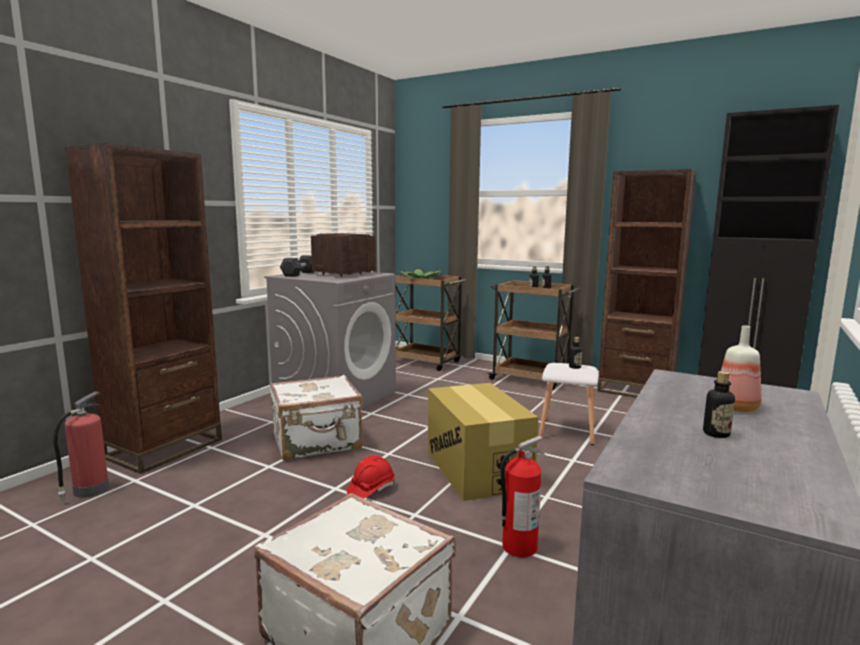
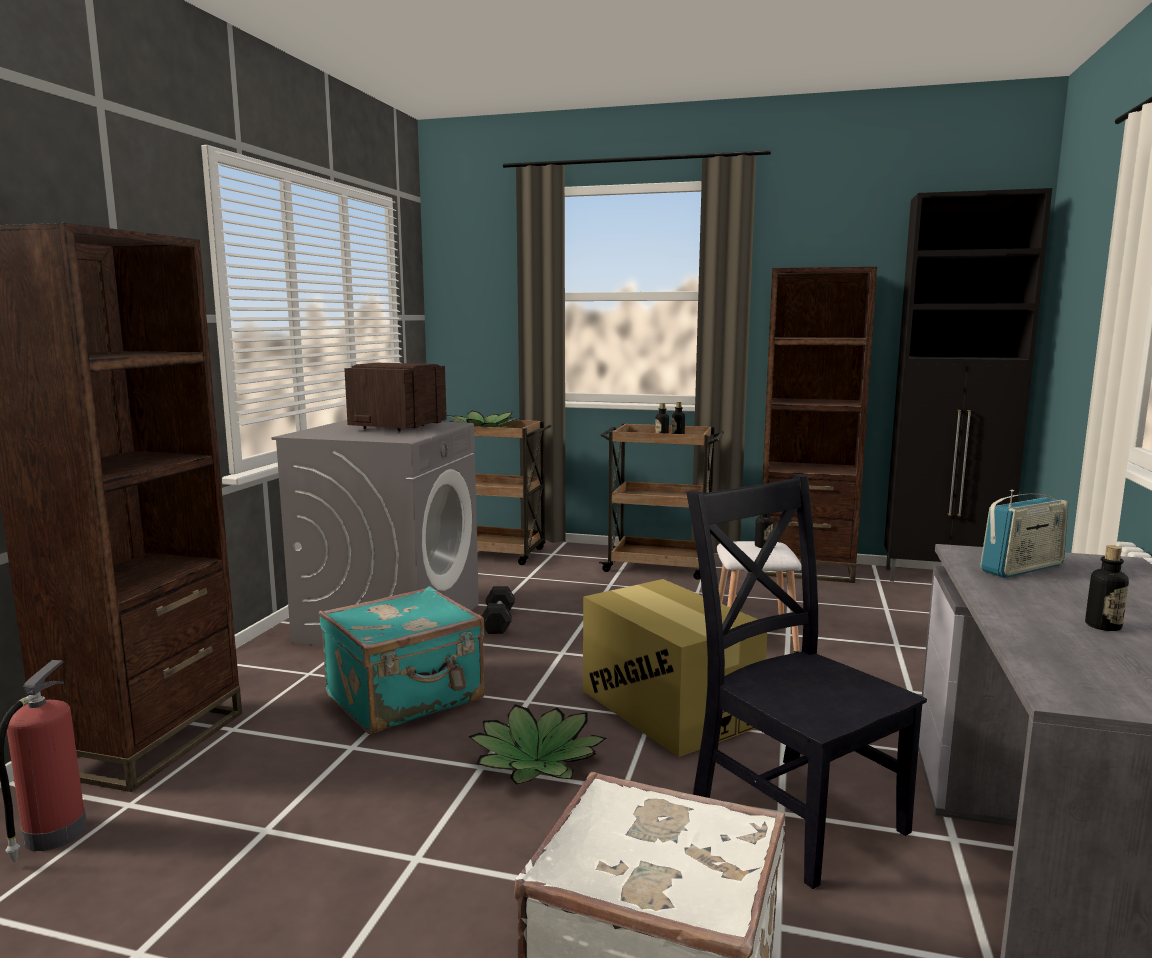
camera: 15 degrees left, 0 degrees up
(300, 274) = (326, 430): grey dumbbell -> grey dumbbell (498, 621)
(317, 442) = (406, 698): white suitcase -> turquoise suitcase
(371, 489) = (536, 760): red hard hat -> potted plant
(518, 547) = (792, 811): fire extinguisher -> black chair
(702, 390) = (1022, 568): none -> radio
(737, 408) = (1086, 588): bottle -> none

